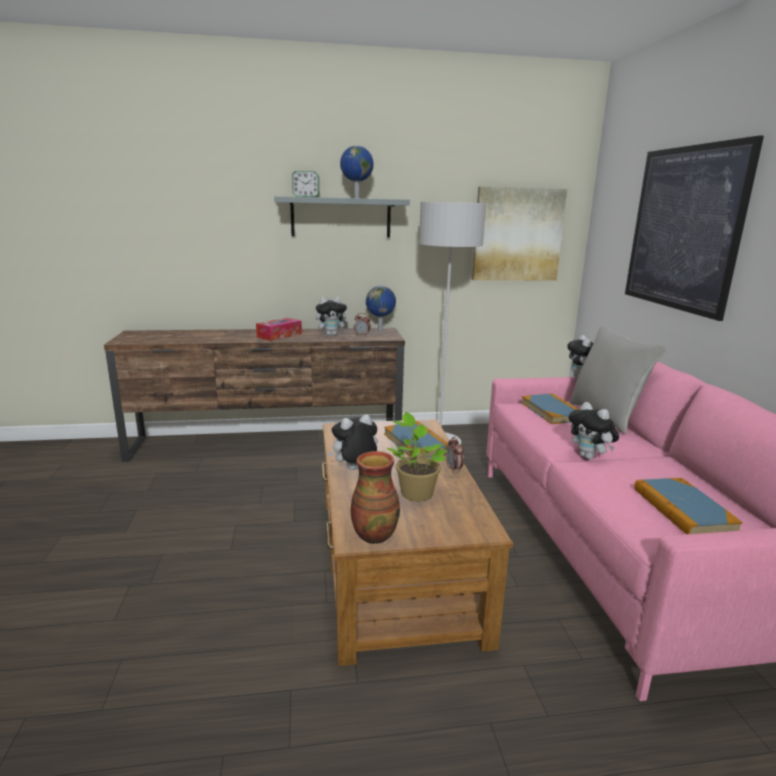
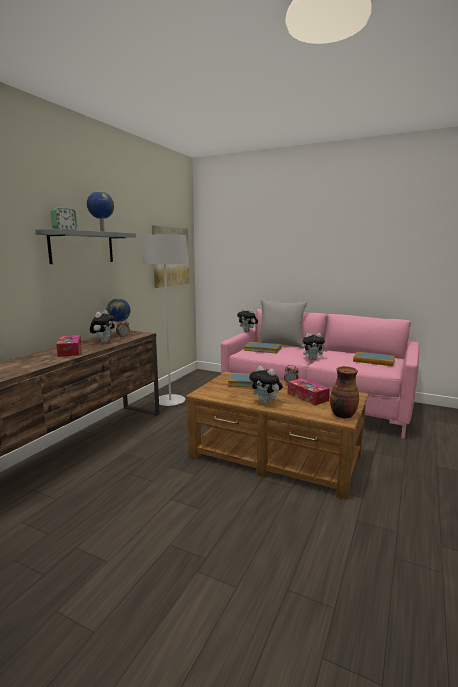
camera: 55 degrees left, 5 degrees down
(354, 470) = (266, 403): plush toy -> plush toy turned 60 degrees counterclockwise
(415, 493) = (307, 397): potted plant -> tissue box
(683, 229) = (276, 247): picture -> none

